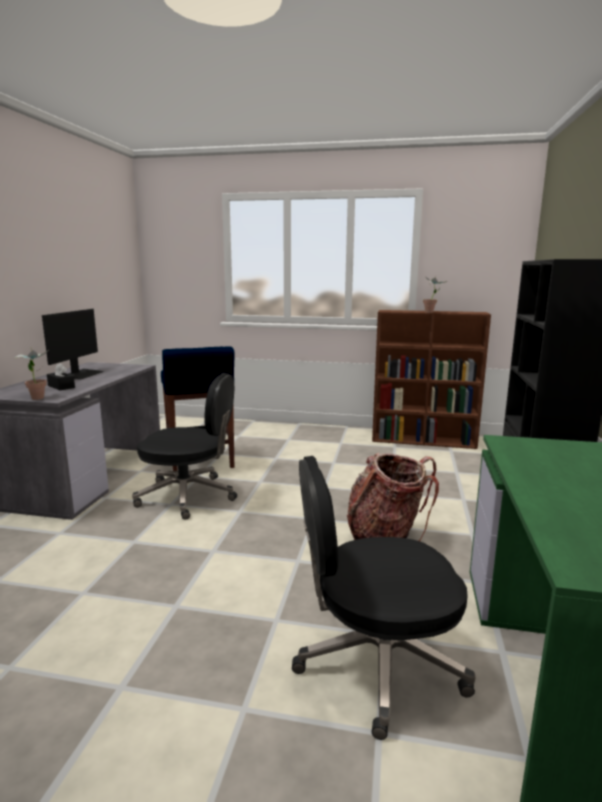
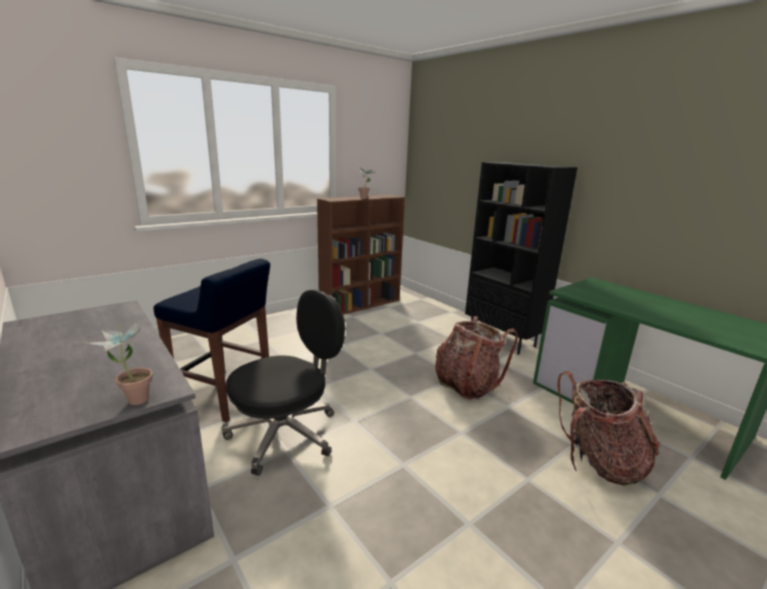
camera: 50 degrees left, 5 degrees up
(61, 387) = (110, 371): black tissue box -> none
(81, 374) = (70, 343): monitor -> none
(376, 663) = (598, 462): black office chair -> backpack

